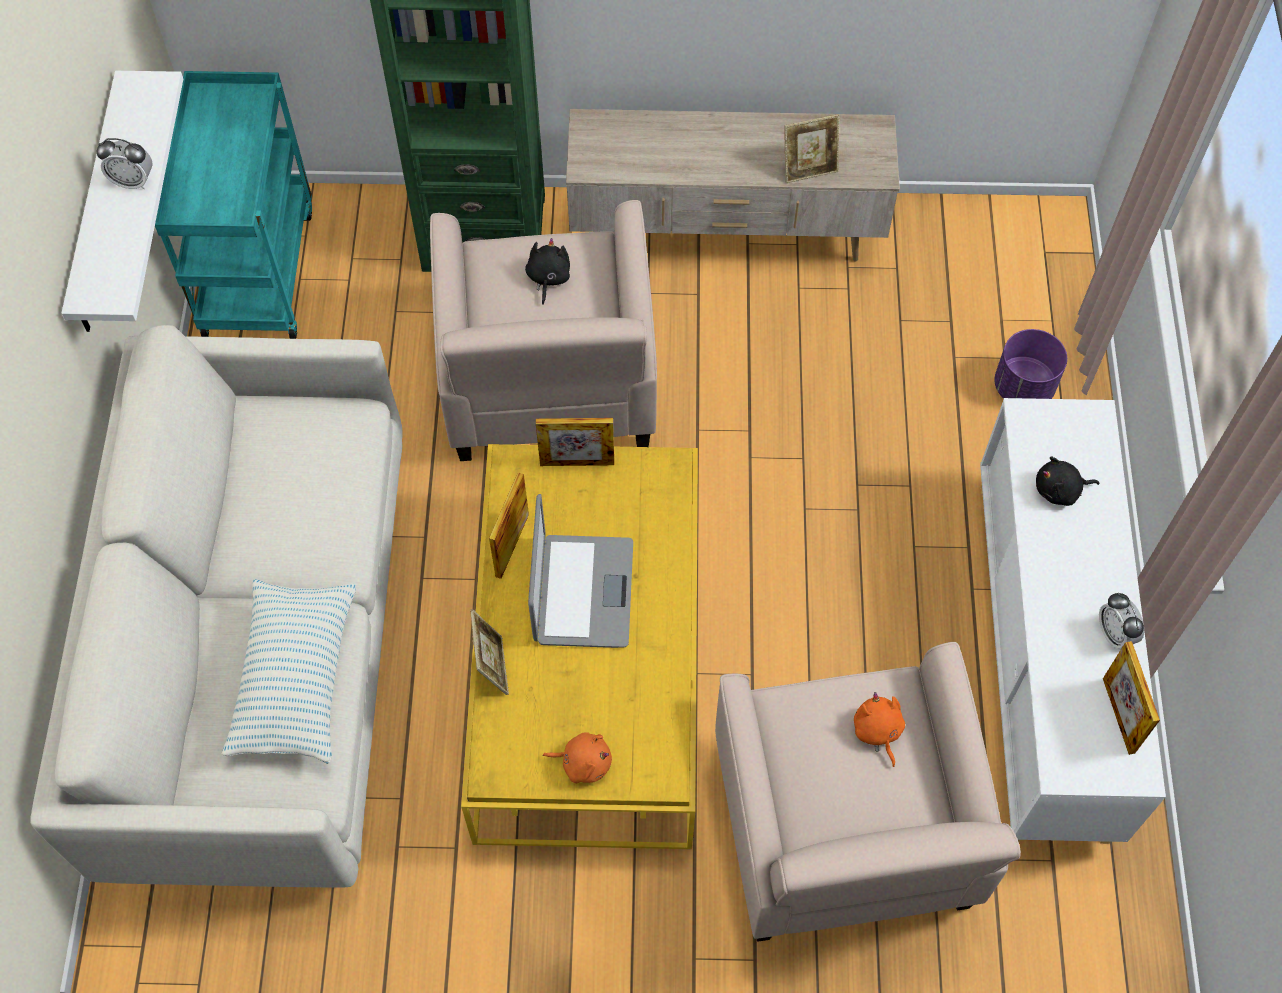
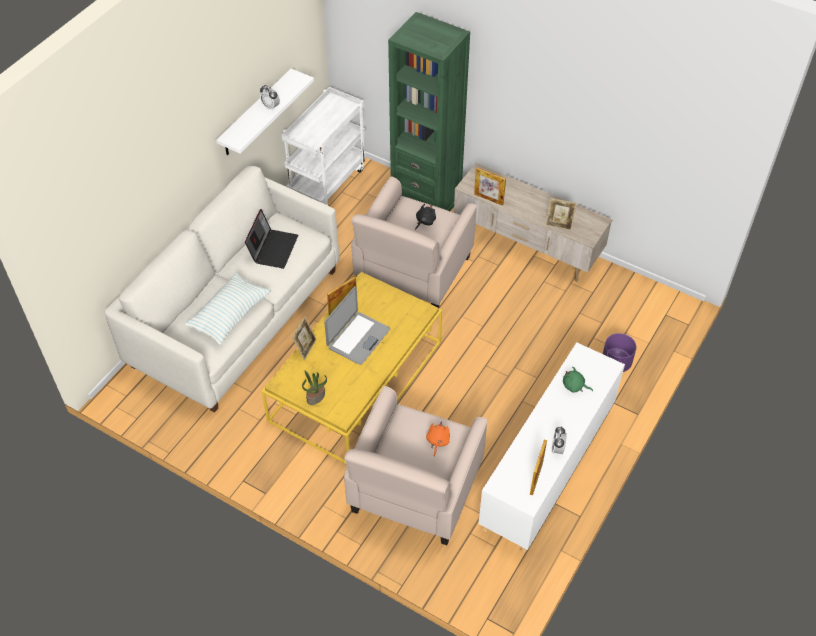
camera: 30 degrees right, 10 degrees down
(257, 269) = (327, 182): turquoise cart -> white cart
(288, 483) = (273, 248): none -> laptop
(577, 463) = (389, 292): picture frame -> picture frame (488, 199)
(583, 762) = (315, 397): orange plush toy -> potted plant
(1060, 490) = (574, 386): black plush toy -> green plush toy

